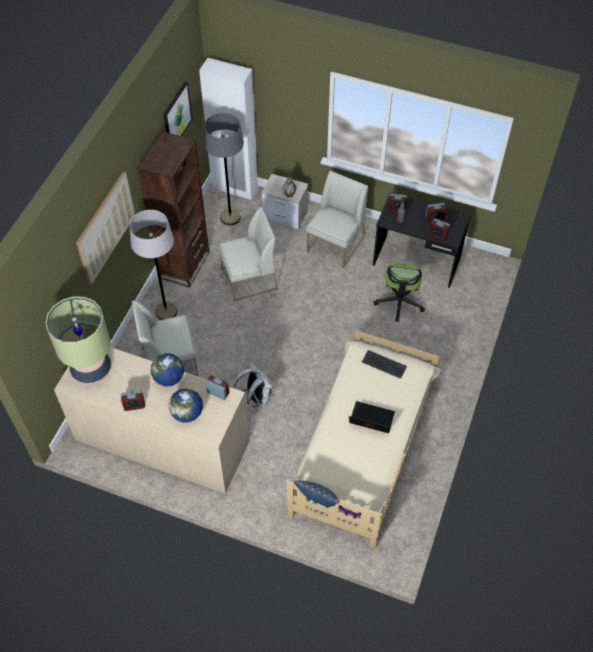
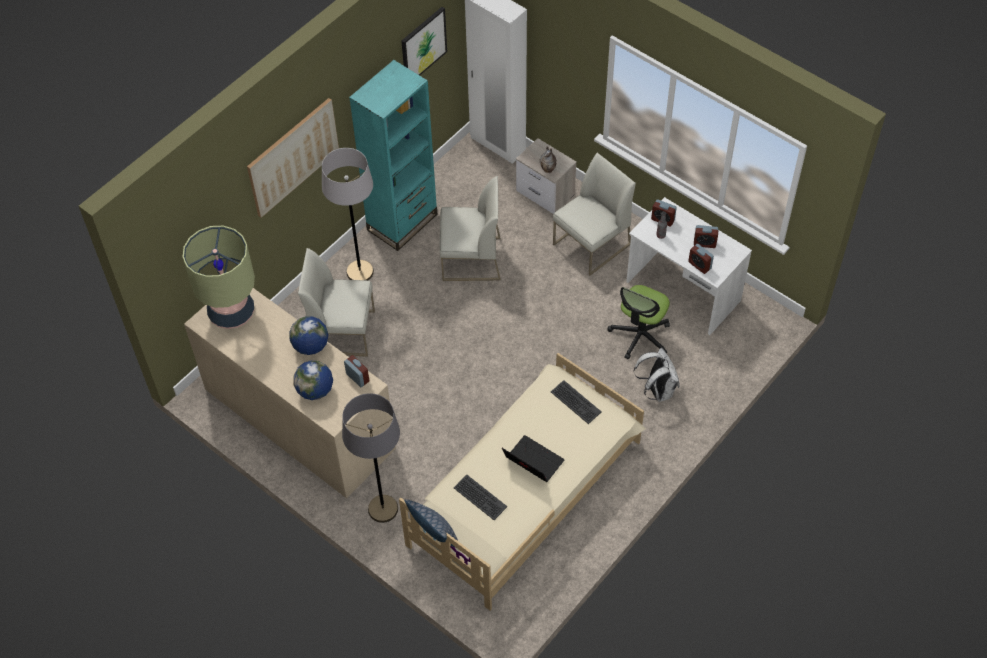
camera: 20 degrees right, 0 degrees up
(134, 405) = (262, 365): alarm clock -> none
(184, 264) = (402, 222): brown bookcase -> turquoise bookcase
(230, 217) = (478, 179): grey floor lamp -> grey floor lamp (383, 509)
(256, 397) = (424, 400): white backpack -> white backpack (657, 390)
(341, 461) = (479, 498): none -> keyboard
(416, 262) = (682, 292): black desk -> white desk

